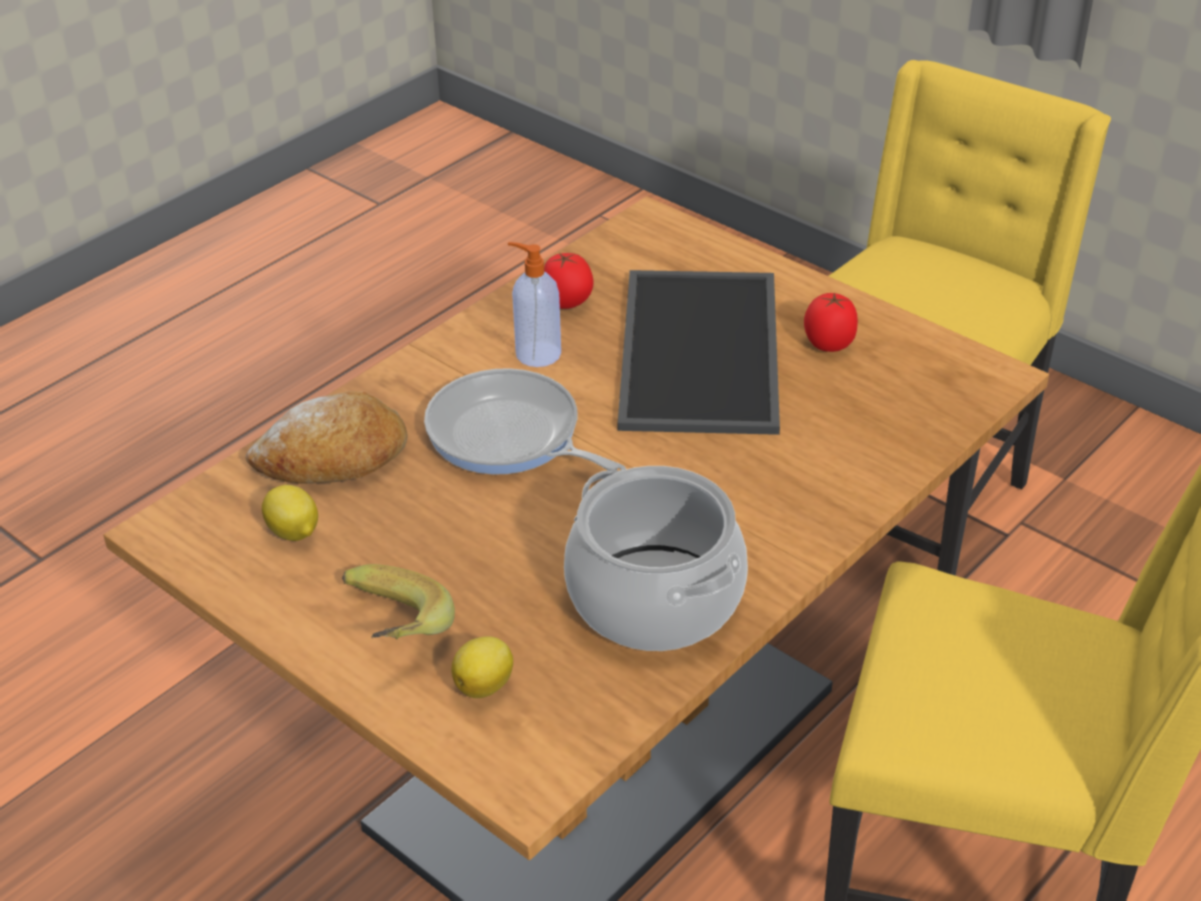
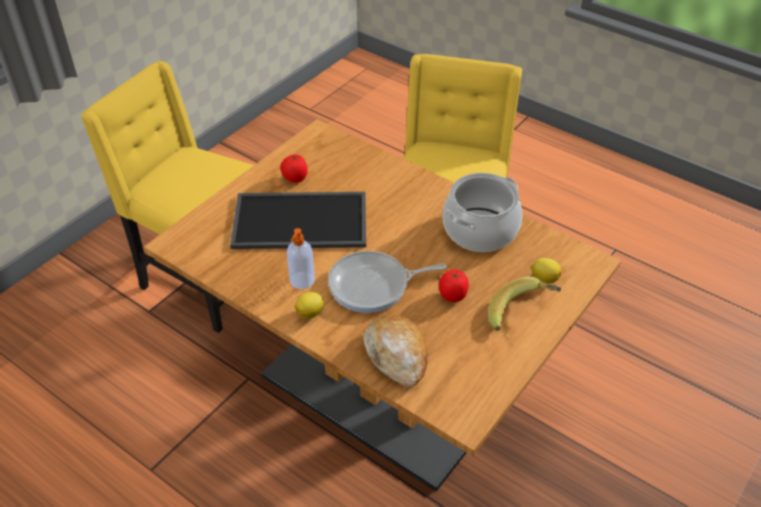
camera: 95 degrees left, 5 degrees up
(294, 533) = (459, 362): lemon -> lemon (311, 313)
(509, 436) = (373, 286): frying pan -> frying pan turned 45 degrees clockwise
(567, 303) = (254, 272): tomato -> tomato (453, 296)

